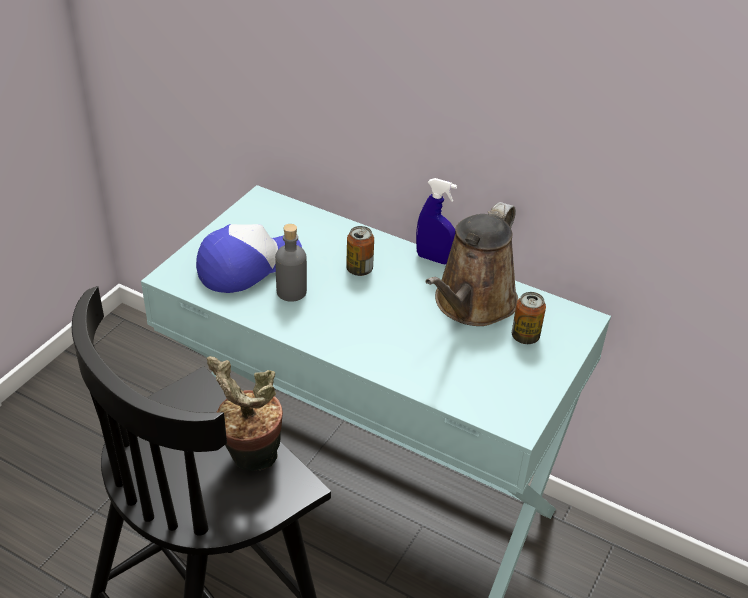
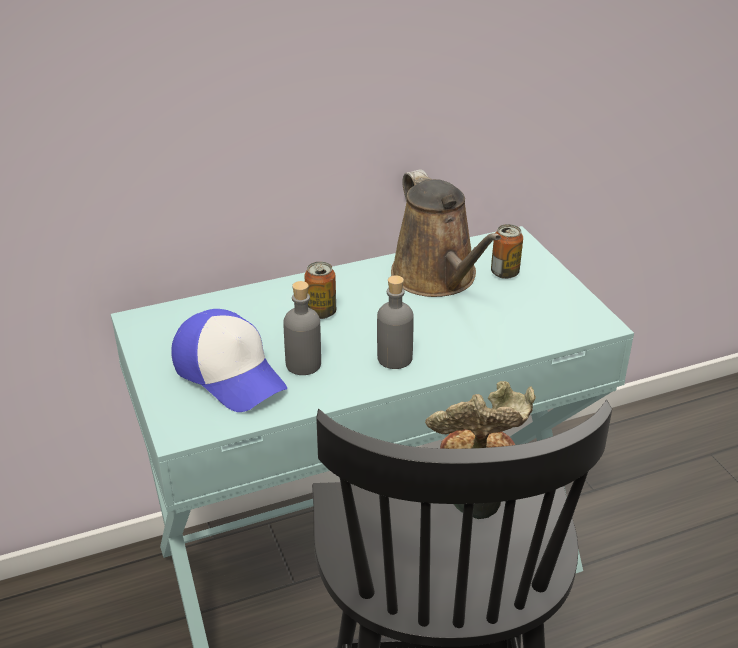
camera: 50 degrees left, 5 degrees down
(248, 265) = (230, 373): cap -> cap turned 135 degrees clockwise
(345, 331) = (394, 358): none -> grey bottle
(434, 259) = (356, 268): blue spray bottle -> none

